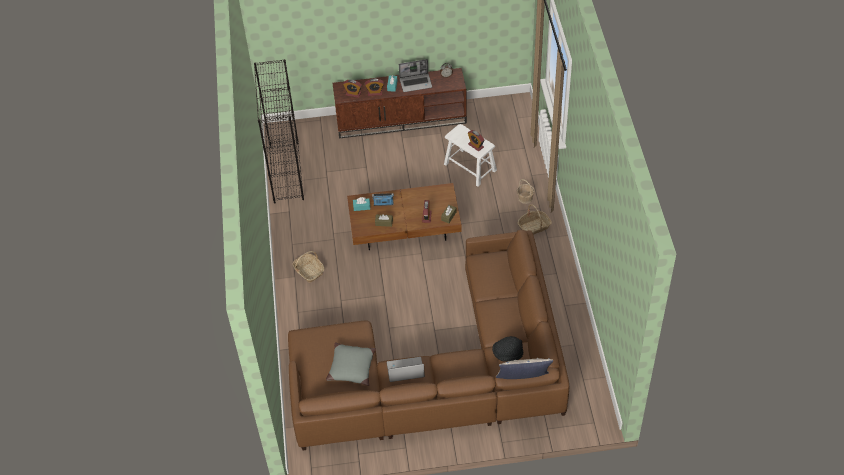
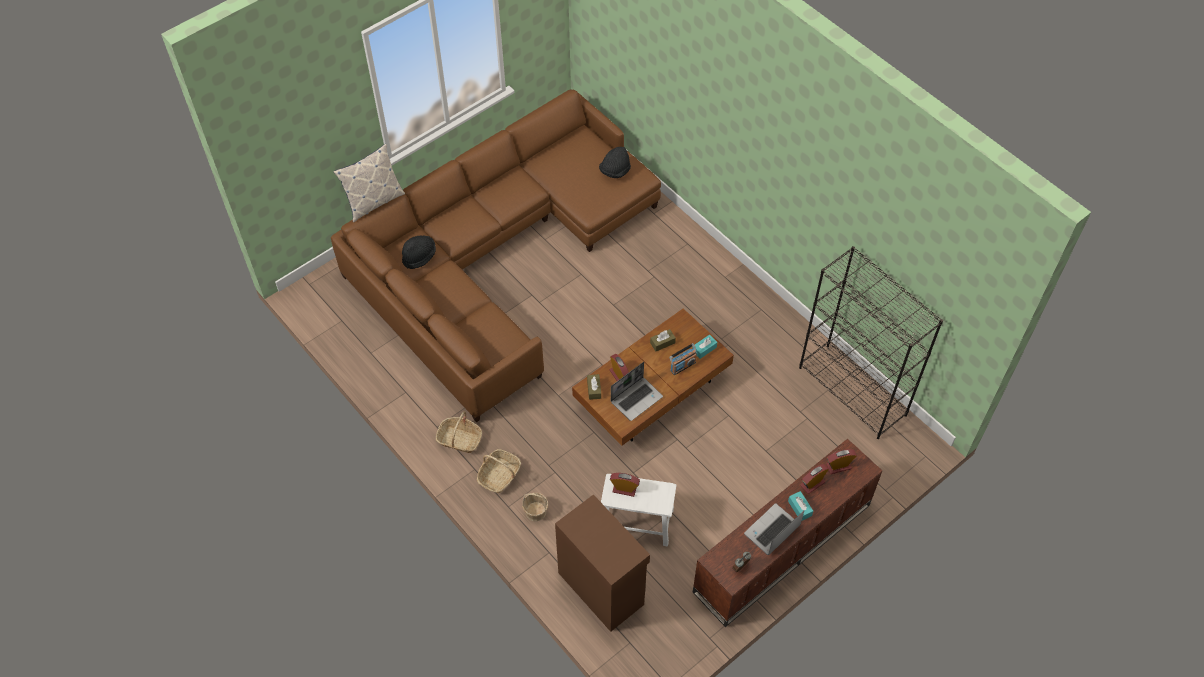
camera: 145 degrees right, 5 degrees up
(308, 271) = (715, 289): basket -> basket (459, 439)
(316, 350) = (615, 171): none -> black hat
(352, 367) = (566, 172): grey pillow -> none
(405, 371) = (512, 193): laptop -> laptop (636, 398)
(514, 146) = (601, 587): none -> brown cabinet

